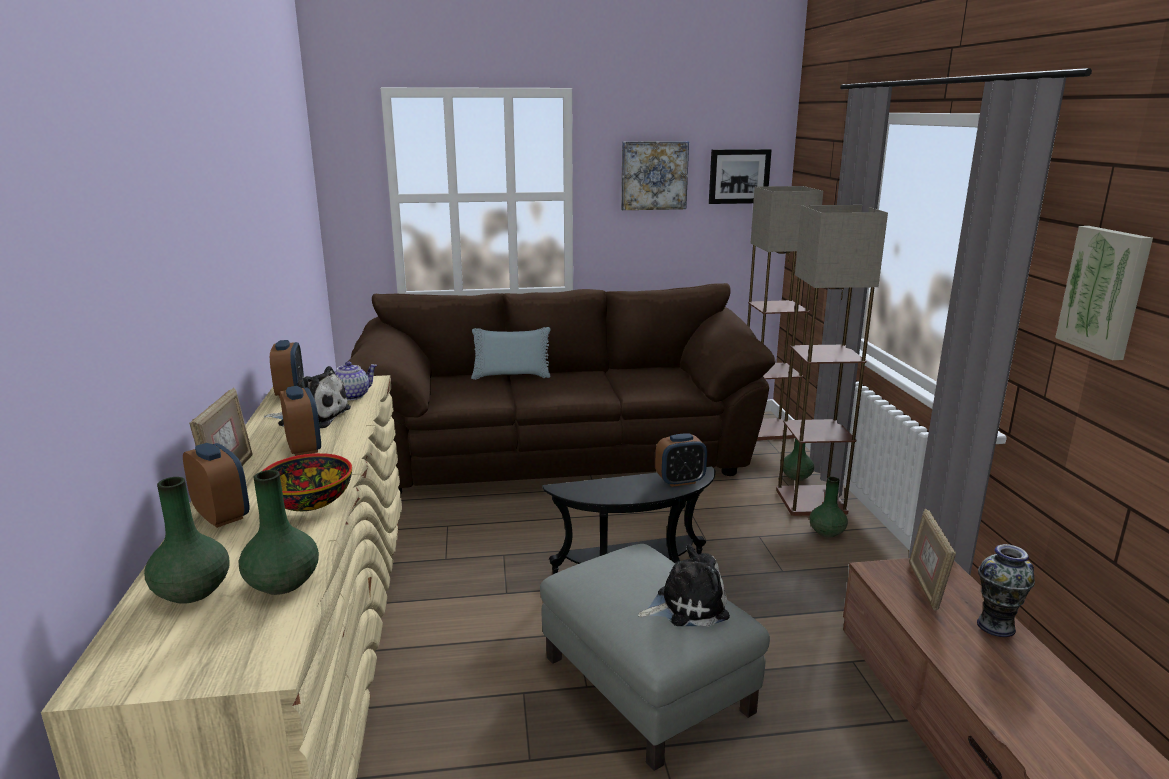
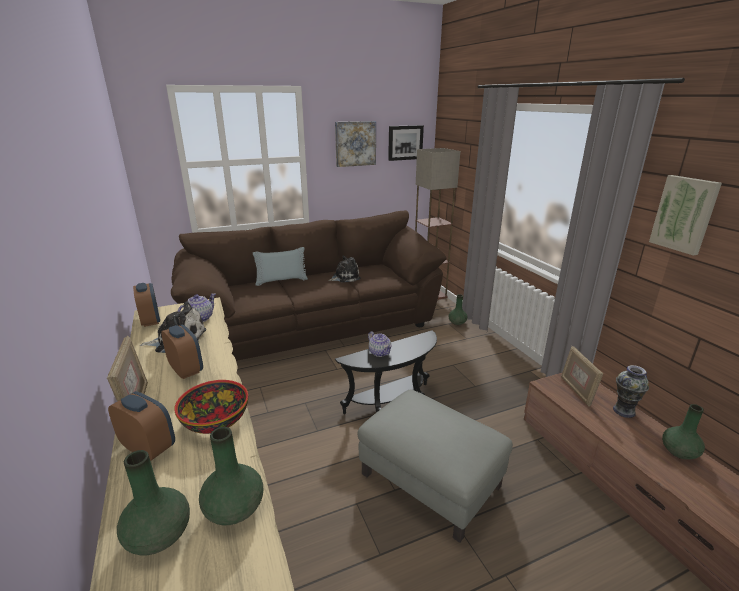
camera: 15 degrees left, 5 degrees up
(613, 486) = (380, 352): none -> teapot
(680, 481) = (418, 343): alarm clock -> none
(687, 605) = (461, 432): plush toy -> plush toy (344, 277)
(811, 501) = (471, 337): floor lamp -> none
(827, 532) = (488, 356): green vase -> green vase (679, 452)

